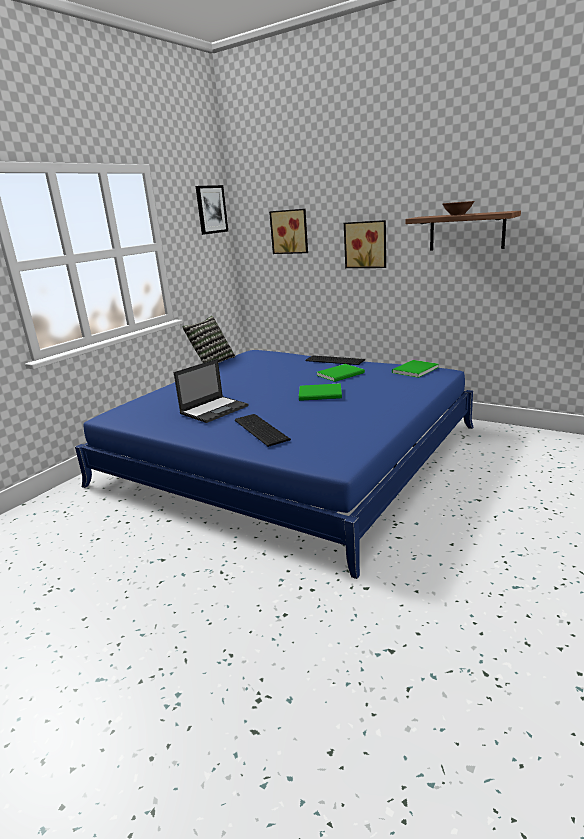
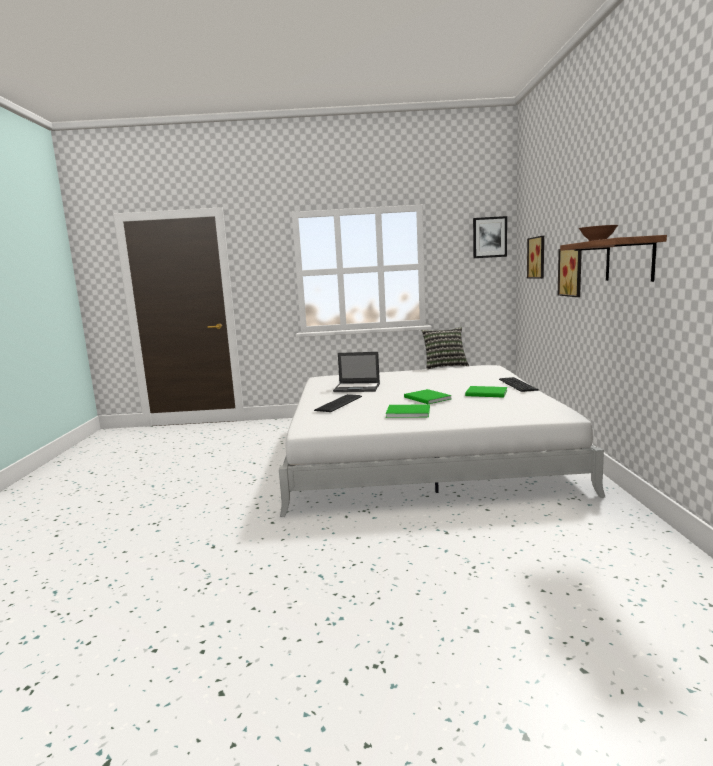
camera: 55 degrees right, 10 degrees down
(288, 456) = (419, 450): blue bed -> white bed
(413, 370) = (544, 407): green book -> green book (407, 412)

